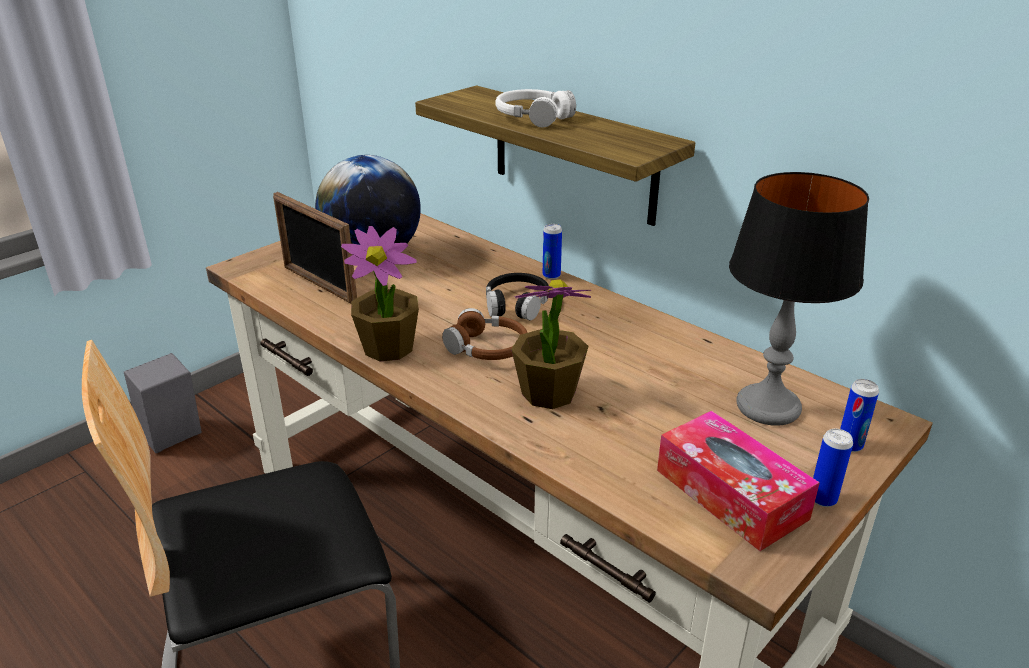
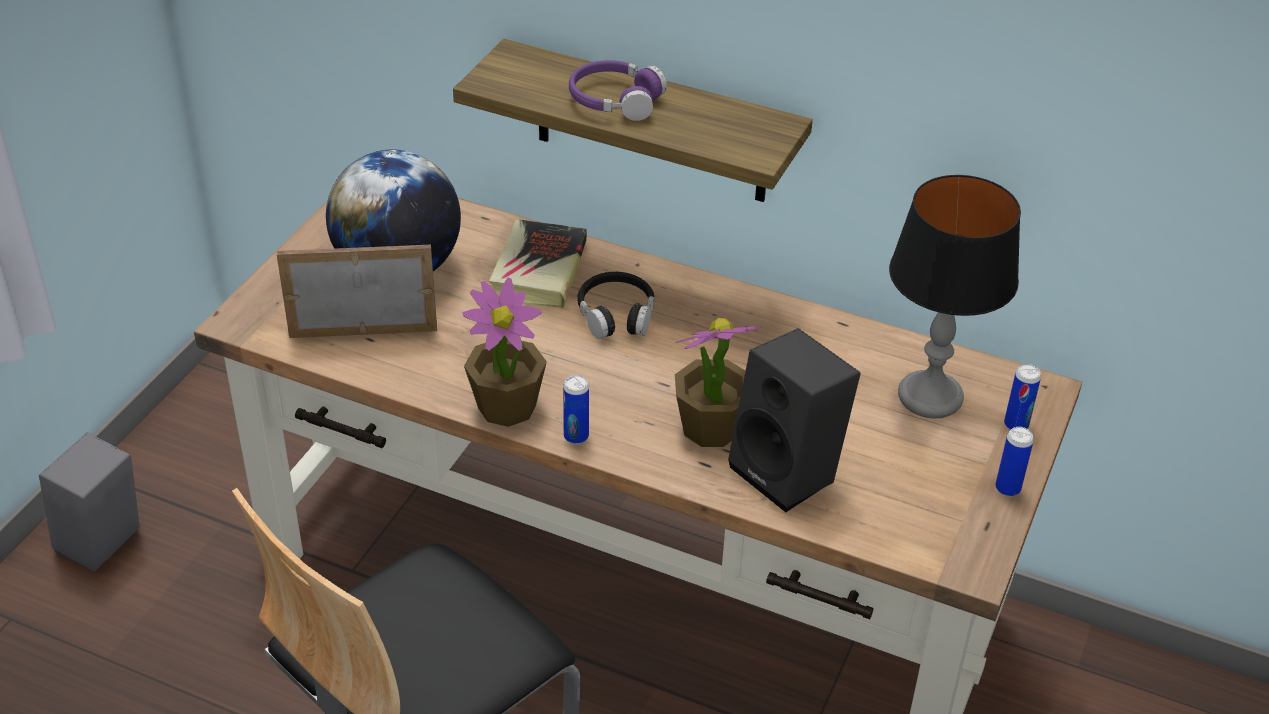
camera: 20 degrees left, 10 degrees up
(319, 285) = (363, 331): picture frame -> picture frame turned 150 degrees clockwise
(475, 270) = (539, 270): none -> book
(487, 348) = (617, 384): brown headphones -> none
(533, 117) = (615, 100): white headphones -> purple headphones
(551, 275) = (634, 262): can -> can (576, 436)
(603, 440) = (790, 472): none -> black speaker
(730, 494) = (928, 503): tissue box -> none

